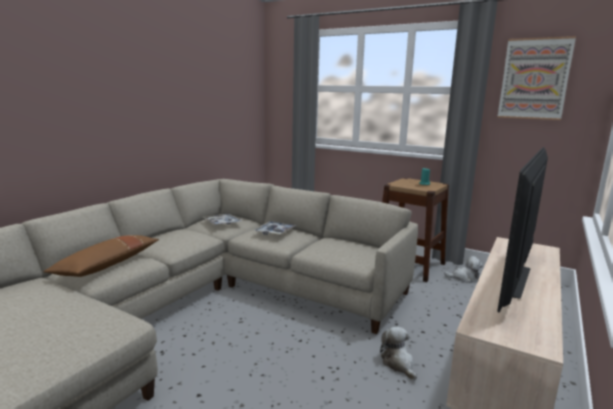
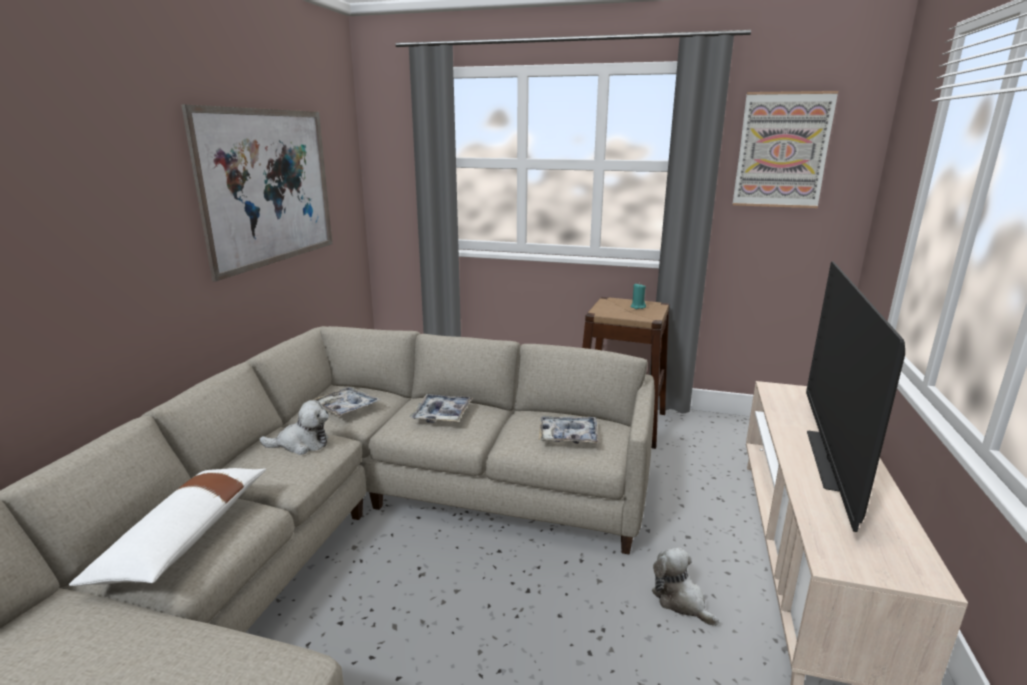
camera: 15 degrees left, 5 degrees up
(107, 265) = (185, 537): brown pillow -> white pillow
(200, 94) = (269, 187): none -> picture
(346, 251) = (568, 436): none -> tray
(464, 278) = (699, 433): plush toy -> plush toy (301, 444)

